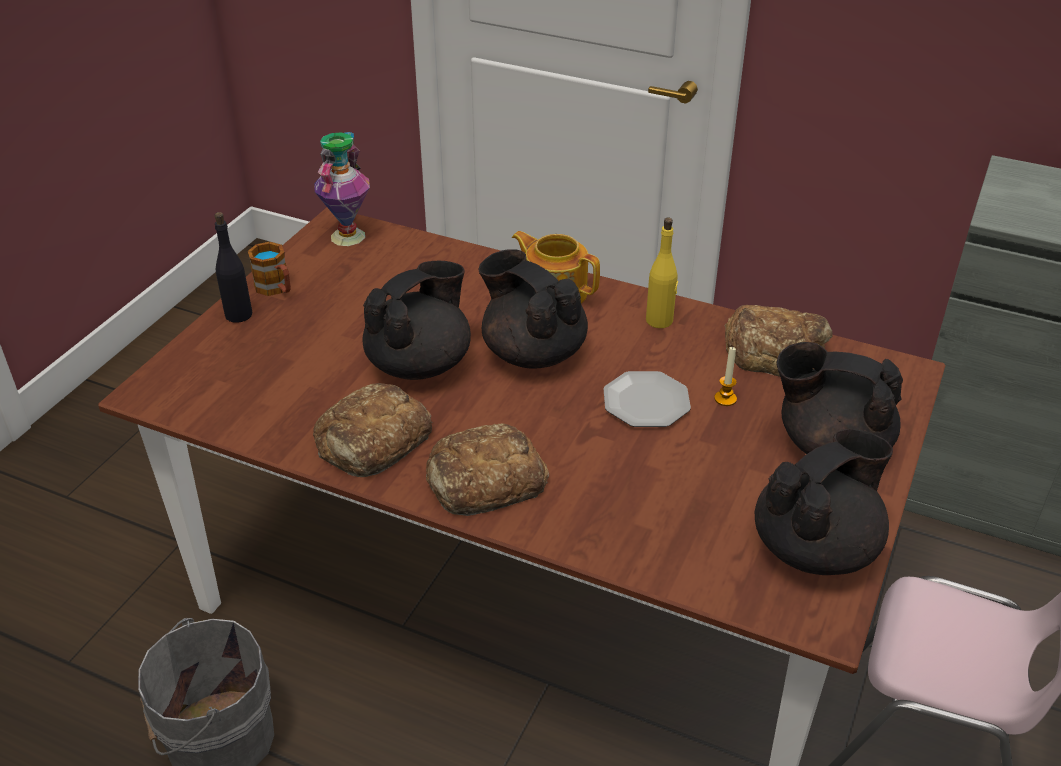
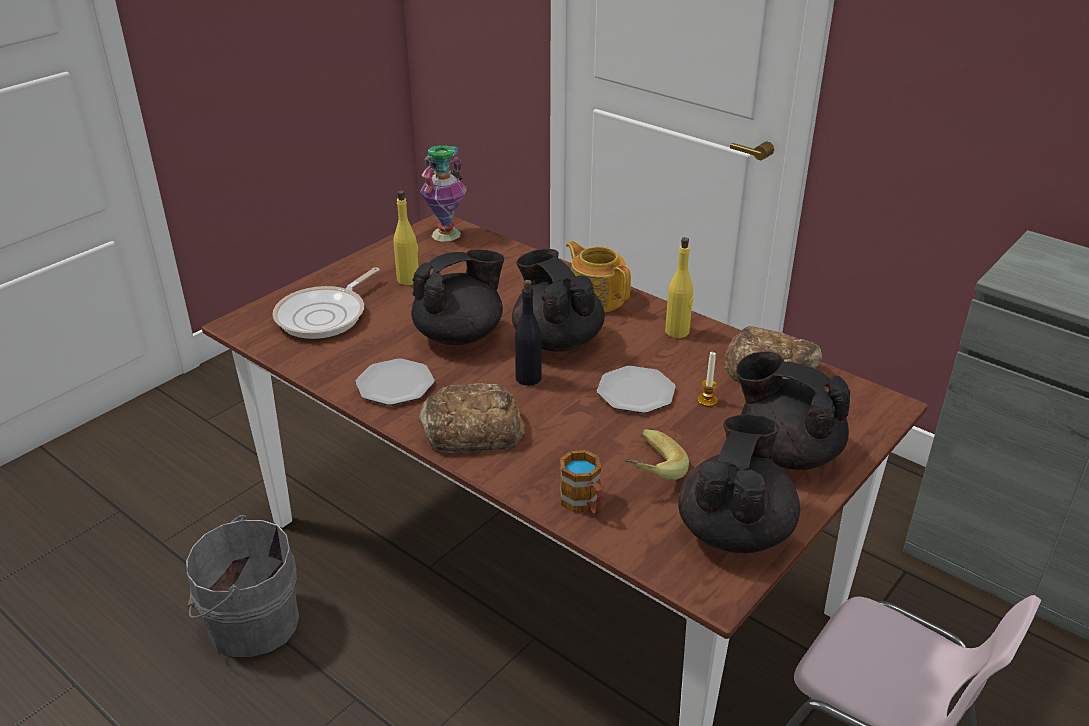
camera: 15 degrees right, 5 degrees down
(238, 314) = (335, 279): black bottle -> black bottle (528, 378)
(248, 365) = (325, 316): none -> frying pan
(276, 289) = (372, 265): mug -> mug (584, 504)
(328, 302) = (408, 279): none -> yellow bottle
(372, 441) = (395, 385): bread -> plate
(697, 495) = (647, 471): none -> banana
(816, 547) = (734, 530): black teapot -> black teapot turned 45 degrees counterclockwise

